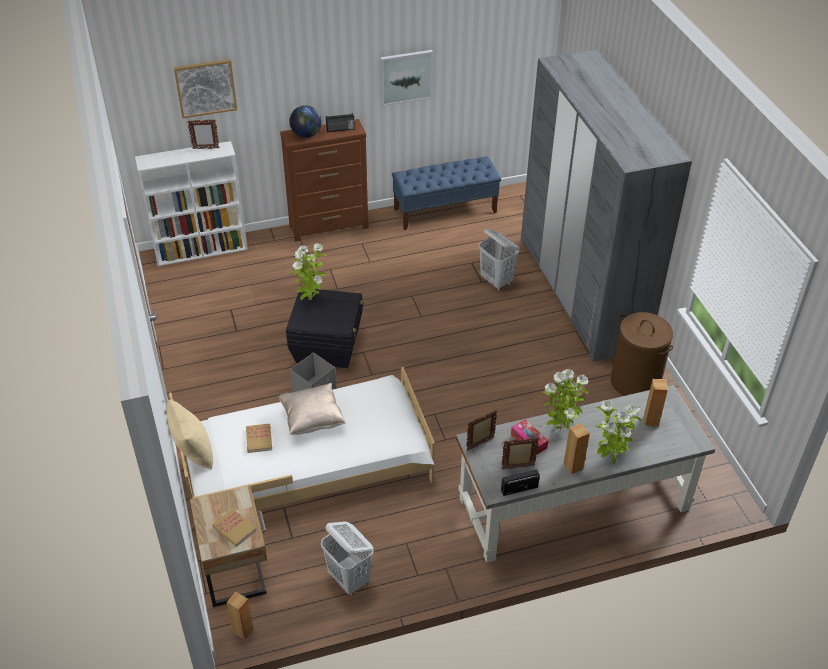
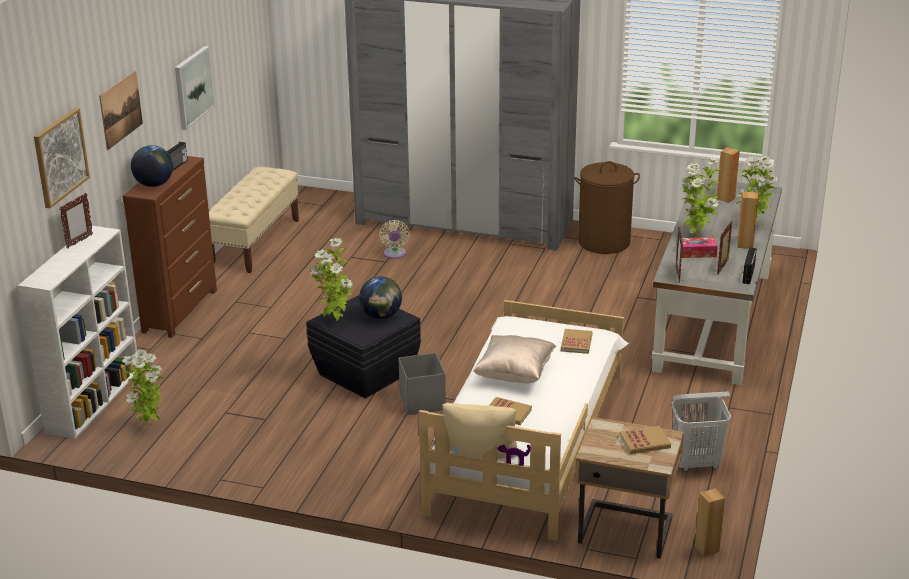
camera: 55 degrees left, 15 degrees down
(192, 286) = (148, 426): none -> potted plant
(293, 72) = (121, 109): none -> picture
(335, 317) = (381, 316): none -> globe
(384, 433) = (576, 343): none -> book
(445, 210) = (255, 242): blue bench -> beige bench
(496, 281) = (395, 254): white laundry basket -> beige fan

